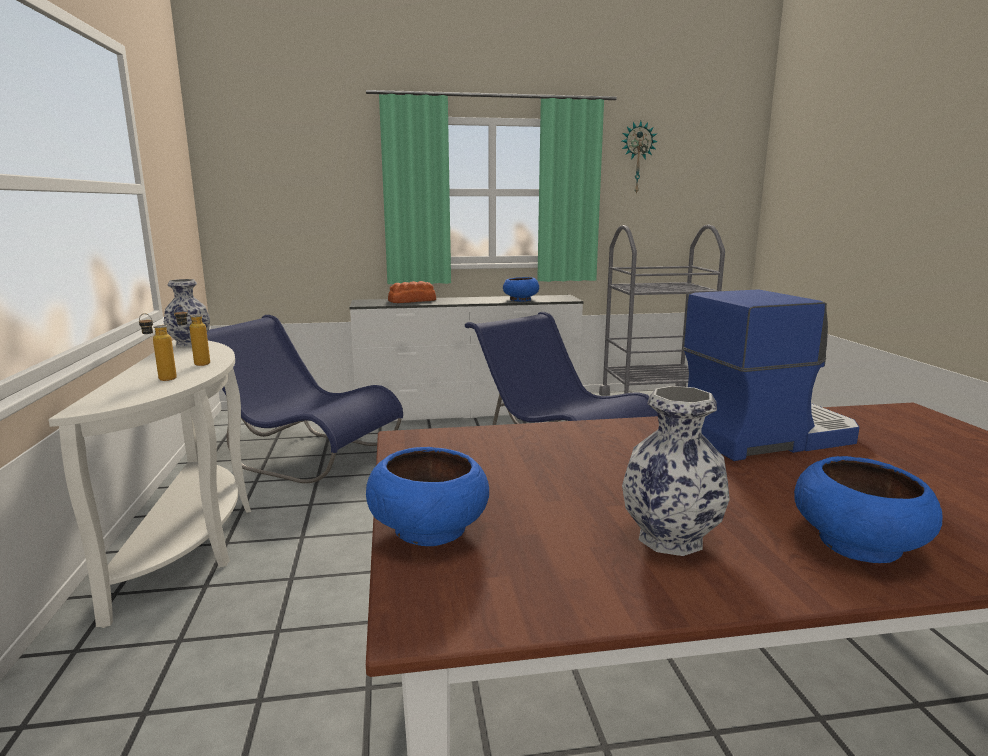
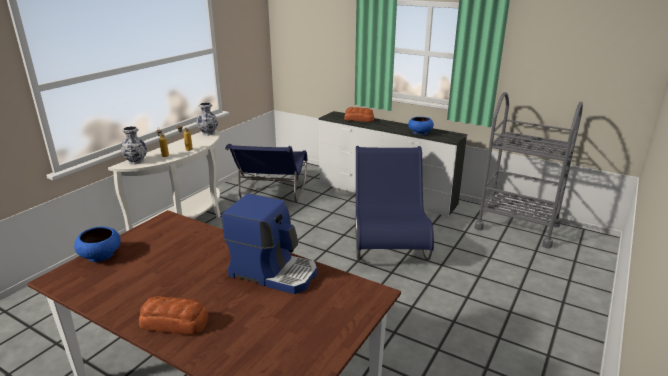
camera: 40 degrees right, 10 degrees up
(302, 455) = (273, 195): blue chair -> blue chair turned 150 degrees counterclockwise
(637, 158) = (541, 36): wall clock -> none
(668, 538) = (138, 290): vase -> vase (136, 161)
(859, 544) = (175, 323): blue bowl -> bread

